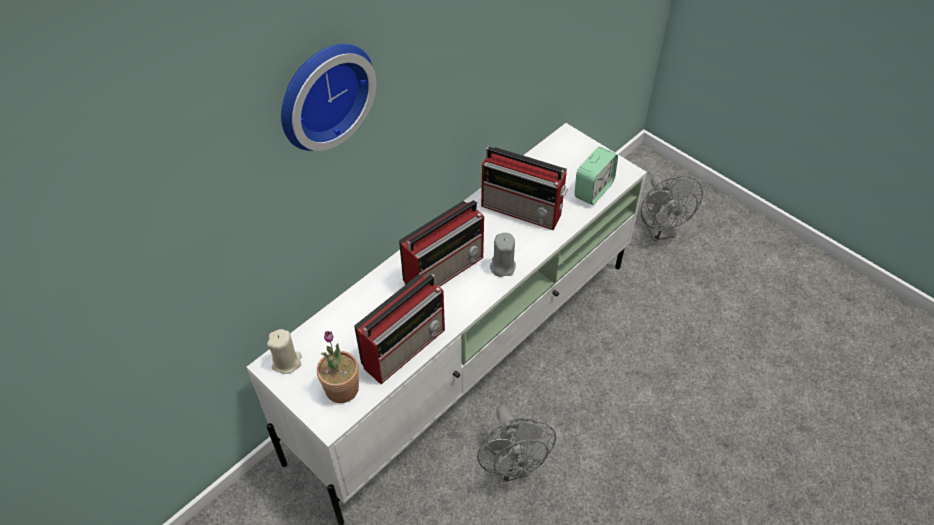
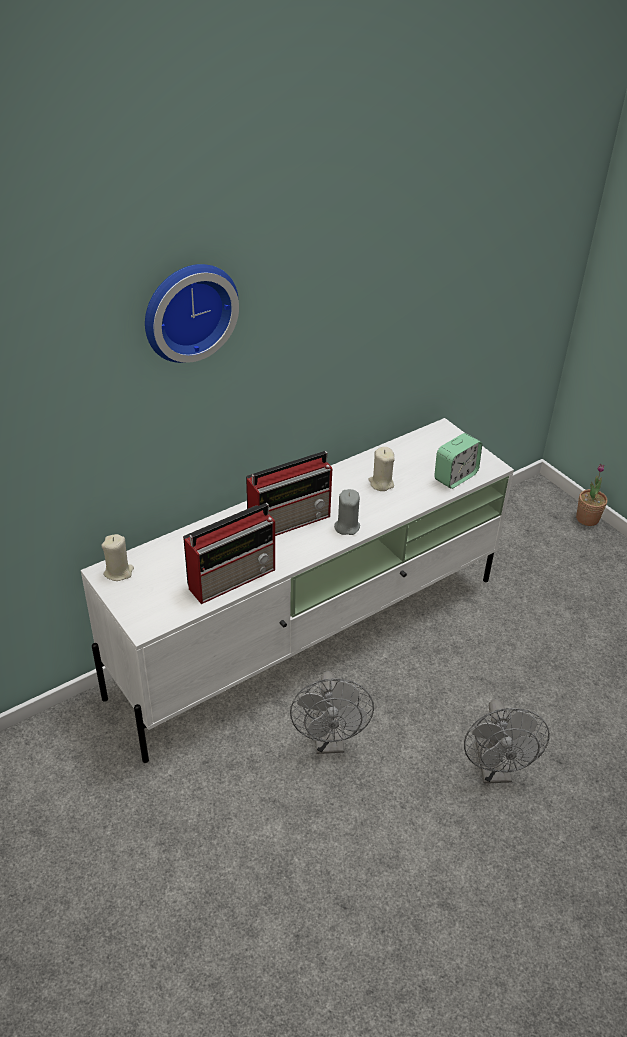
camera: 10 degrees right, 10 degrees down
(342, 389) = (163, 602): potted plant -> potted plant (587, 518)
(523, 210) = (381, 483): radio -> beige candle
(660, 231) = (538, 554): grey fan -> grey fan (495, 771)

